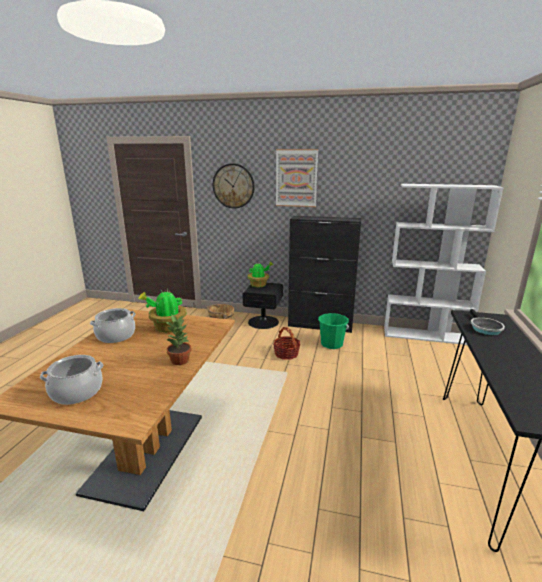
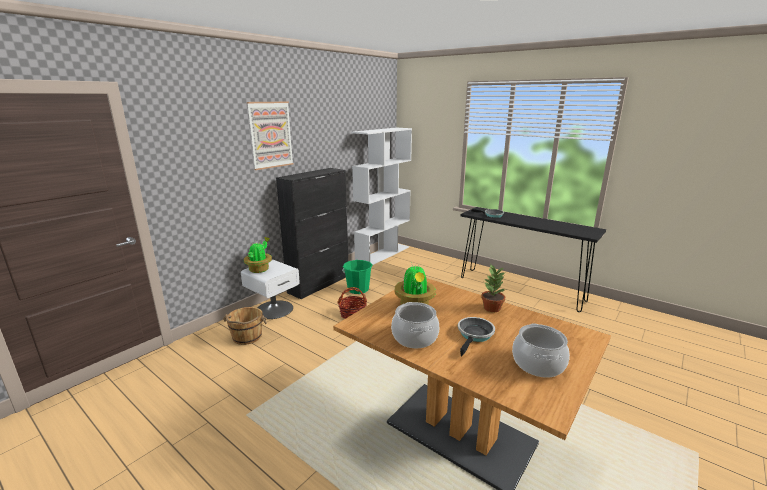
camera: 65 degrees left, 0 degrees up
(123, 358) = (475, 335): none -> frying pan
(233, 186) = (199, 153): wall clock -> none
(263, 322) = (274, 309): black nightstand -> white nightstand

